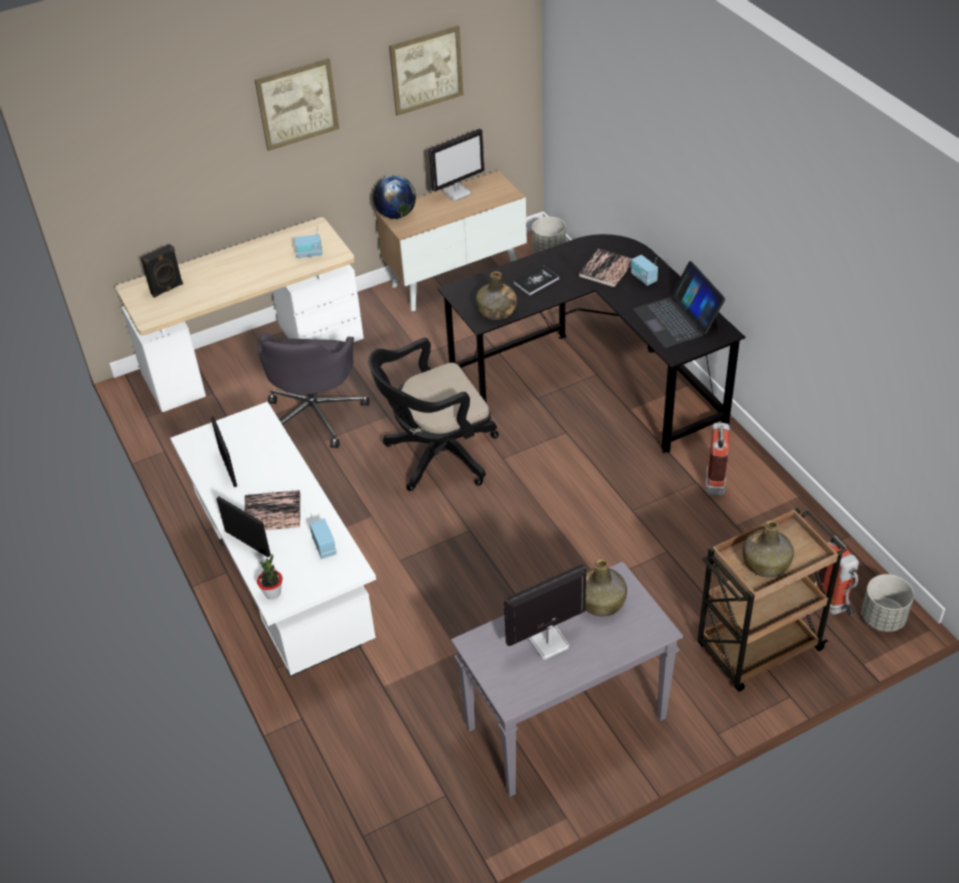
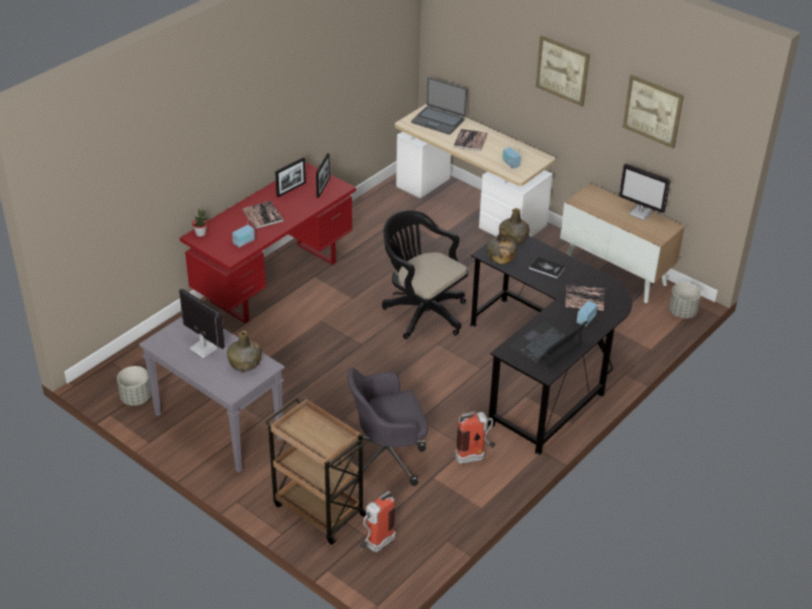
camera: 65 degrees right, 5 degrees down
(167, 289) = (438, 121): black speaker -> laptop
(235, 274) = (470, 141): none -> book
(247, 543) = (235, 214): picture frame -> picture frame (323, 187)
(286, 591) = (274, 281): white desk -> red desk
(315, 414) = (431, 248): grey office chair -> grey office chair (387, 456)
(396, 214) = (592, 192): globe -> none
(766, 563) = (307, 431): green bottle -> green bottle (513, 239)
(883, 618) = (377, 576): grey planter -> grey planter (136, 398)

